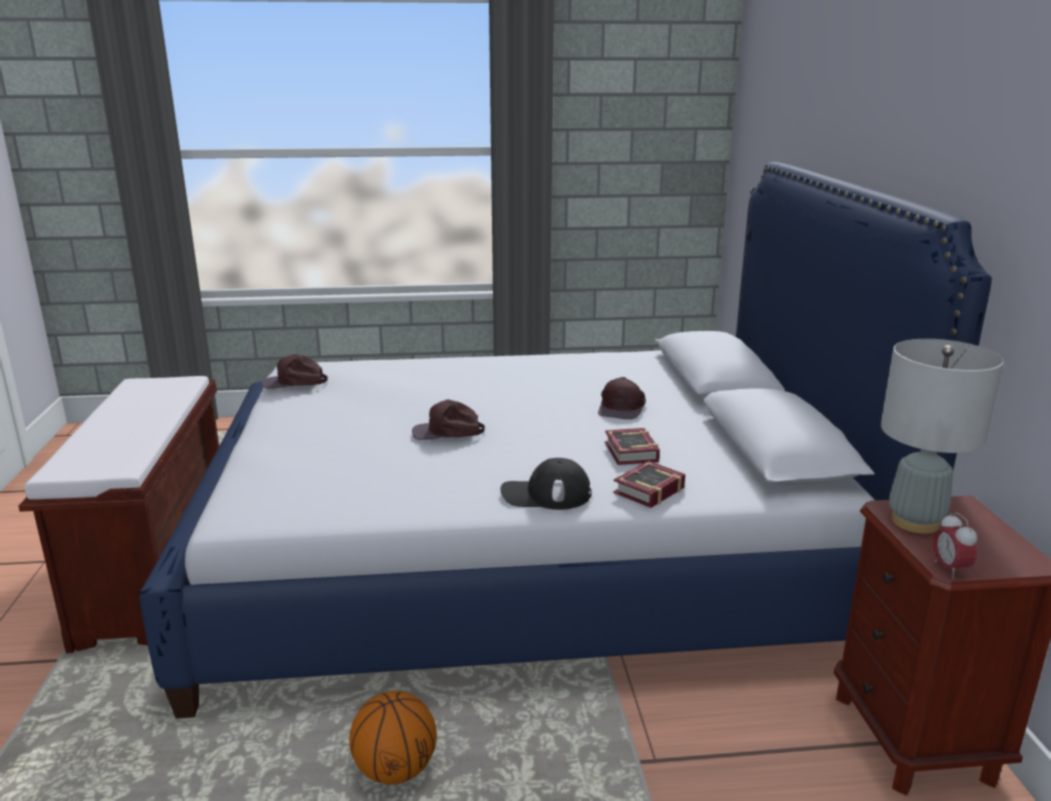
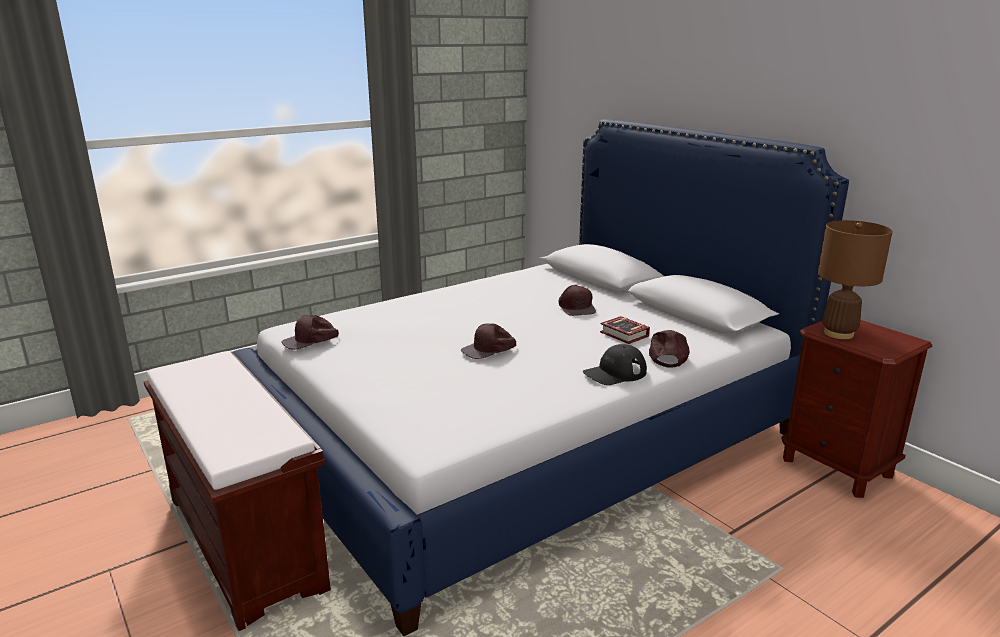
camera: 30 degrees left, 0 degrees up
(395, 770) = (600, 601): basketball -> none
(646, 491) = (667, 355): book -> brown cap
(915, 522) = (838, 333): grey table lamp -> brown table lamp
(949, 569) = (885, 353): alarm clock -> none

